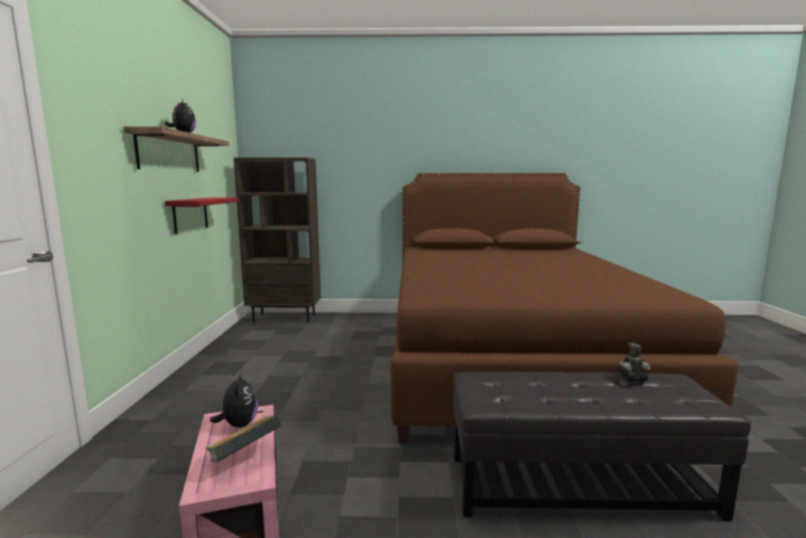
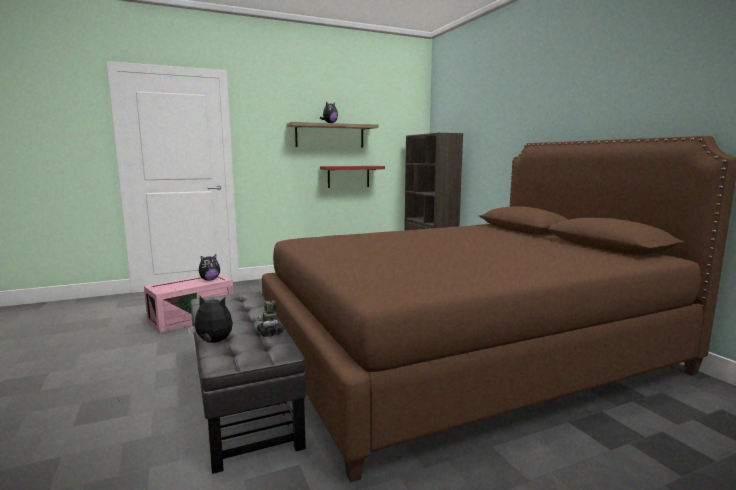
camera: 65 degrees right, 0 degrees up
(244, 457) = (179, 286): book -> none
(662, 408) = (213, 342): none -> plush toy

